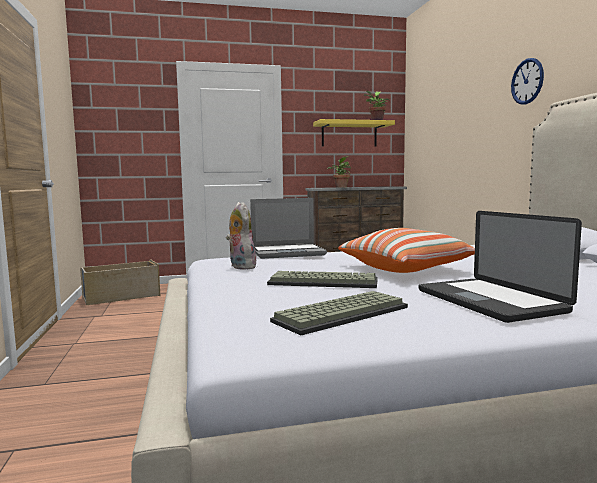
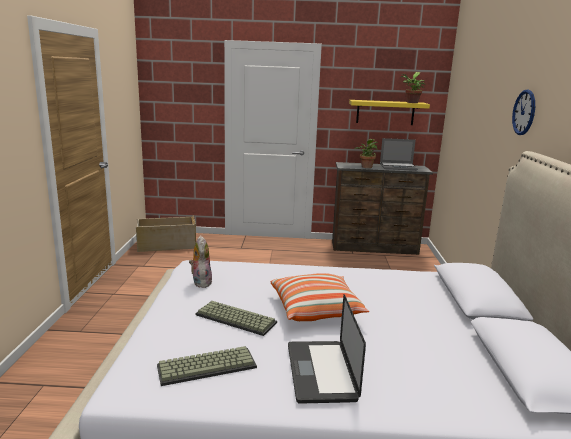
camera: 15 degrees right, 10 degrees up
(288, 253) = (251, 266): laptop -> laptop (398, 167)

